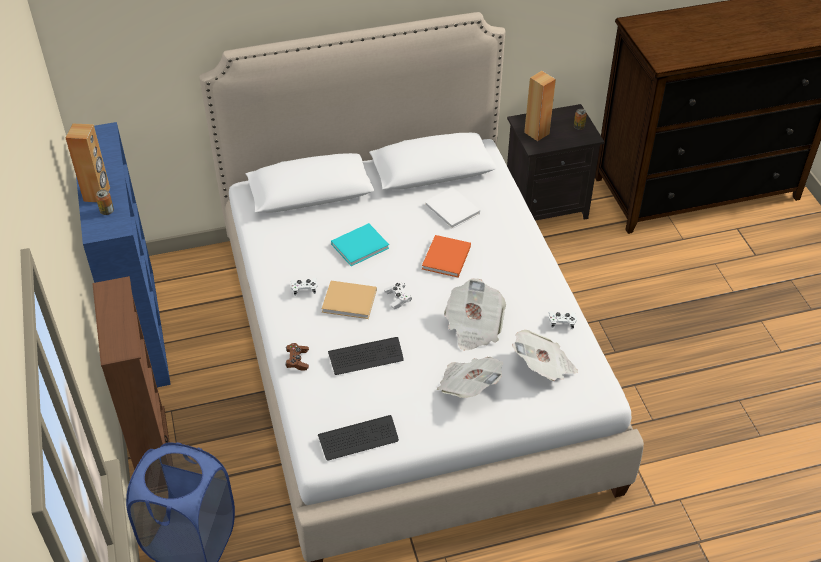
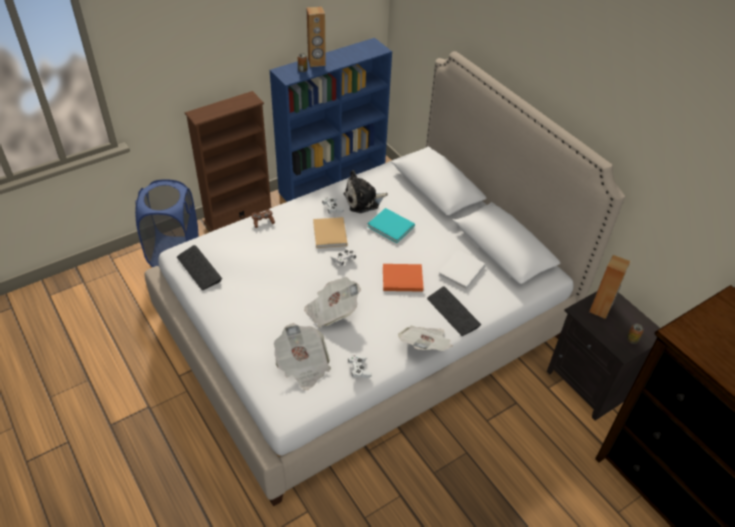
camera: 70 degrees right, 0 degrees up
(303, 258) = (363, 200): none -> plush toy
(366, 357) = (276, 254): keyboard -> keyboard (453, 312)
(468, 386) = (266, 320): newspaper -> newspaper (425, 346)

